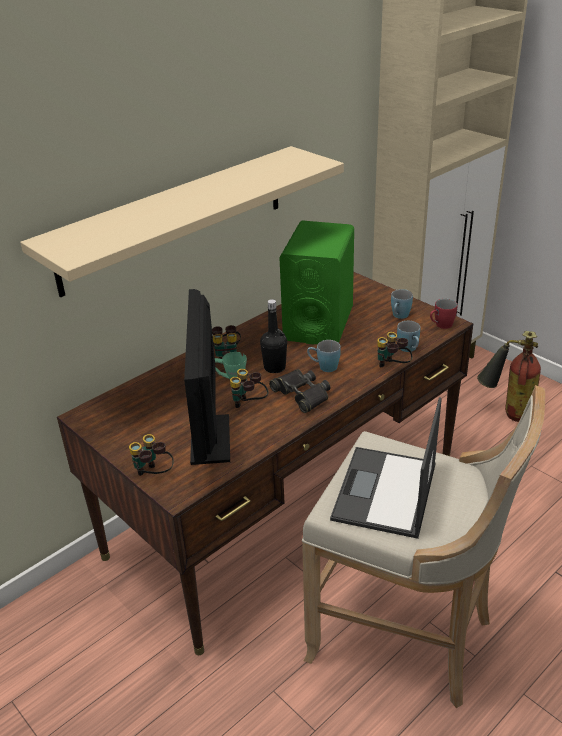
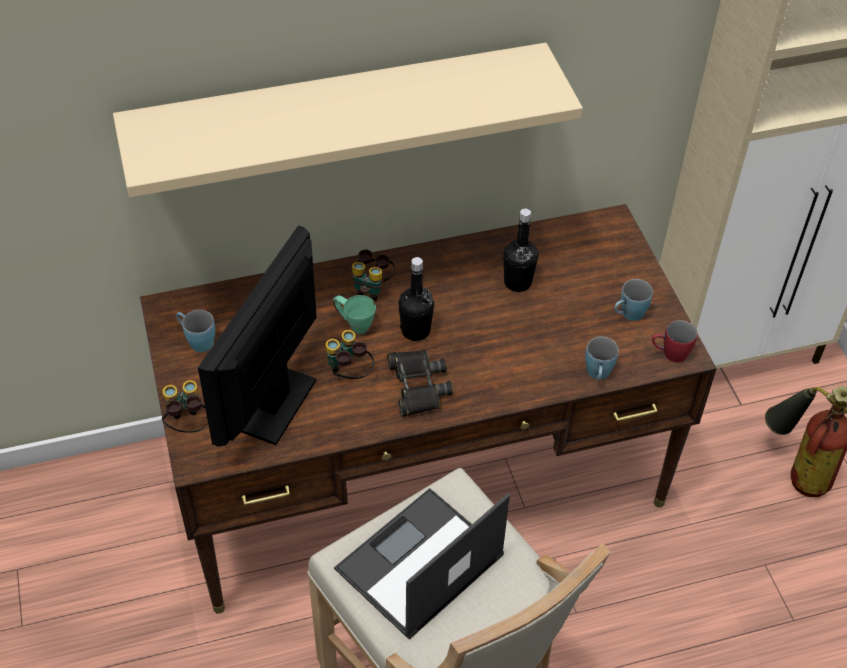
camera: 25 degrees right, 15 degrees up
(318, 323) = (517, 282): green speaker -> black bottle
(323, 367) = (473, 356): blue mug -> blue mug (196, 340)
(392, 367) = (554, 394): binoculars -> none

